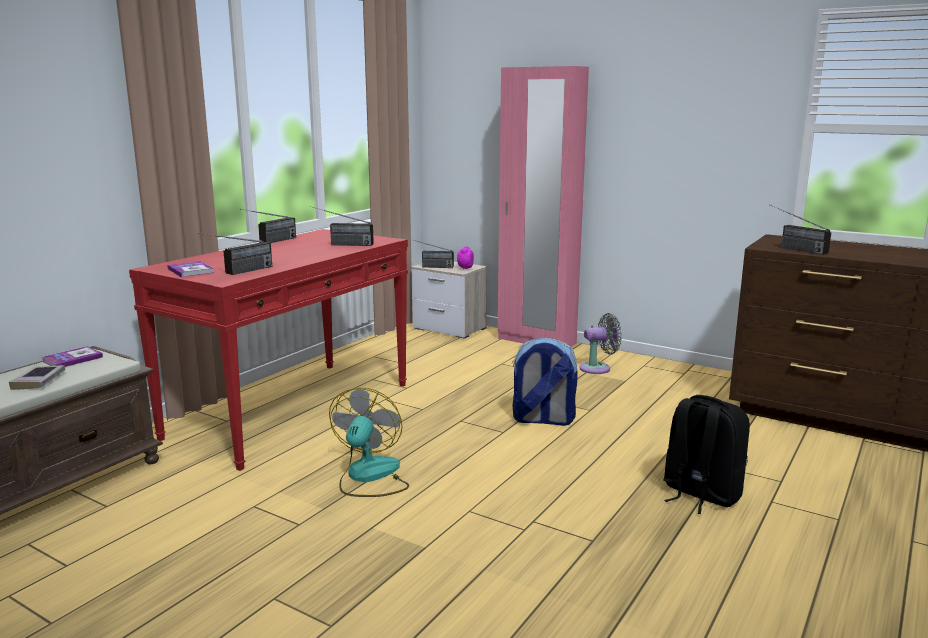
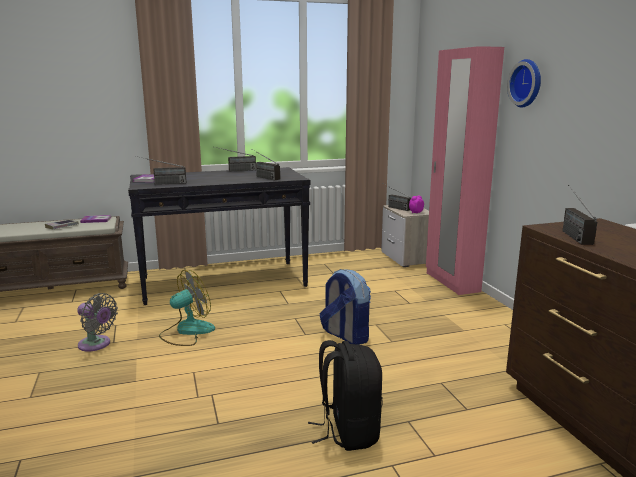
camera: 40 degrees right, 0 degrees up
(292, 410) = (224, 281): red console table -> black console table
(598, 368) = (460, 315): grey fan -> grey fan (96, 345)
(627, 107) = (527, 83): none -> wall clock

